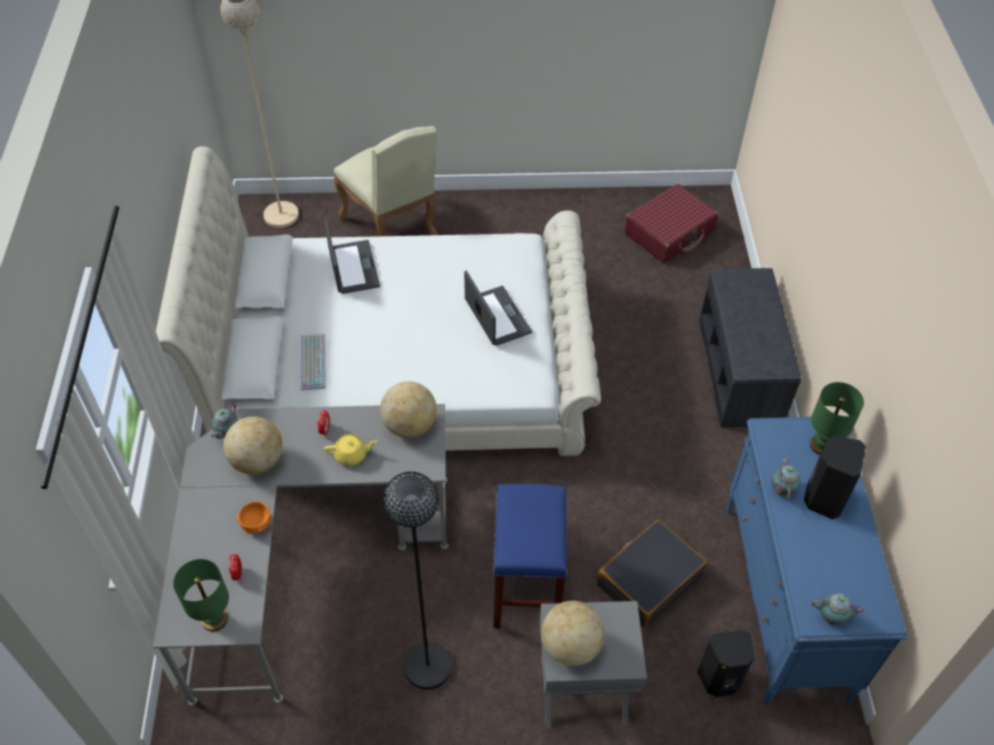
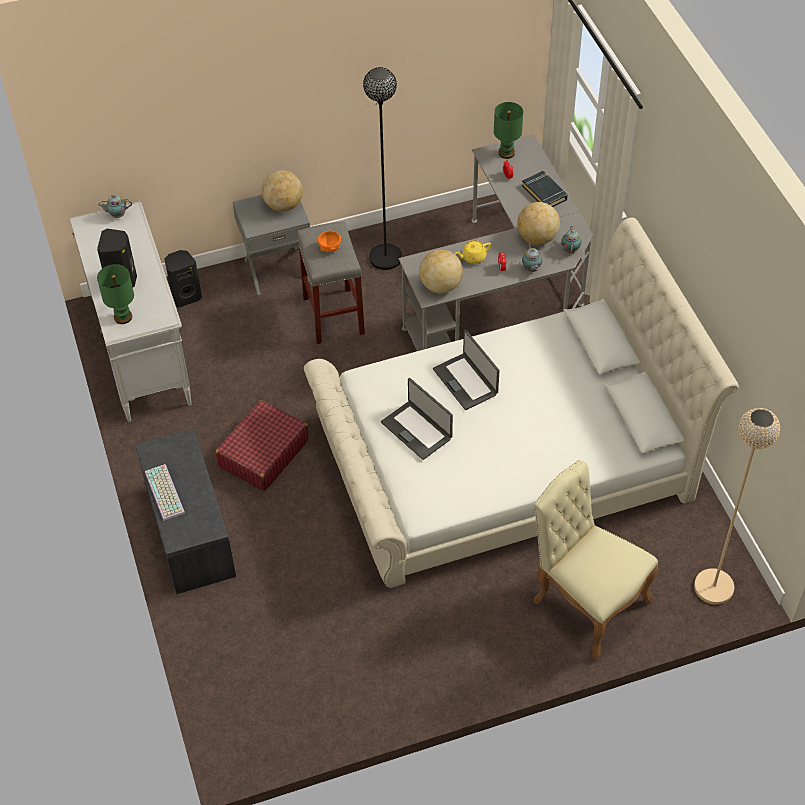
camera: 165 degrees right, 0 degrees up
(205, 530) = (544, 193): none -> black book
(256, 524) = (513, 203): orange bowl -> orange bowl (330, 248)
(311, 361) = (556, 354): keyboard -> keyboard (166, 493)
(352, 267) = (570, 446): laptop -> laptop (466, 381)
(527, 591) = (332, 315): blue stool -> grey stool
(649, 580) = (245, 343): black suitcase -> none
(669, 232) = (284, 682): red suitcase -> red suitcase (263, 453)
(782, 488) = (152, 281): teapot -> teapot (531, 269)
(783, 602) = (142, 352): blue dresser -> white dresser

